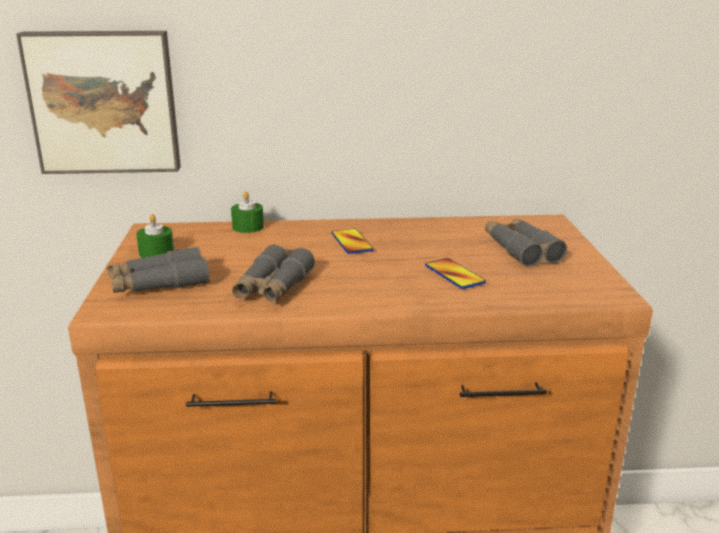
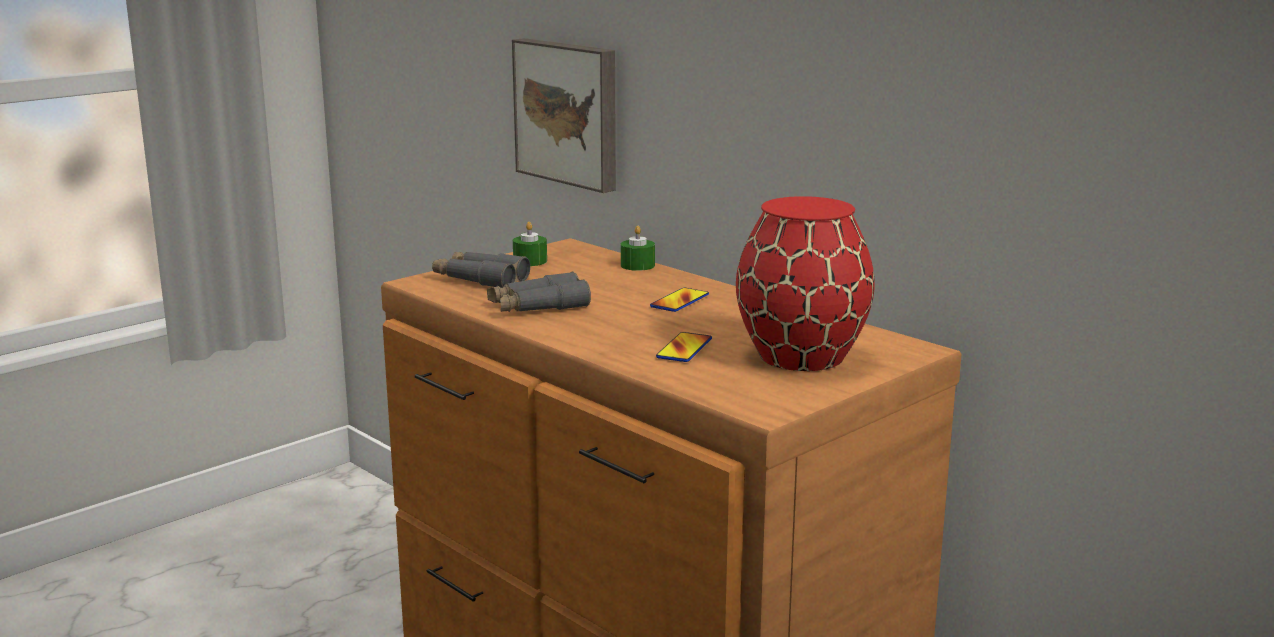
camera: 50 degrees right, 5 degrees down
(521, 249) = (803, 356): grey binoculars -> red vase

